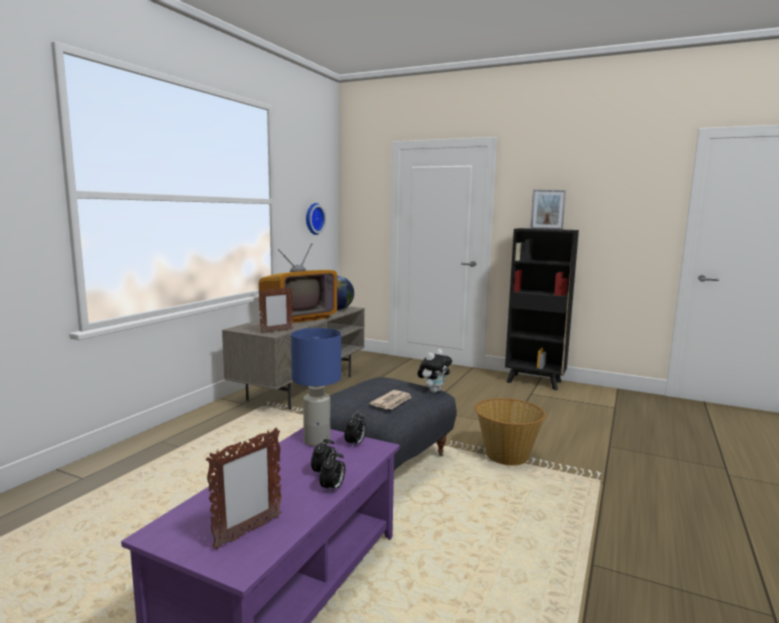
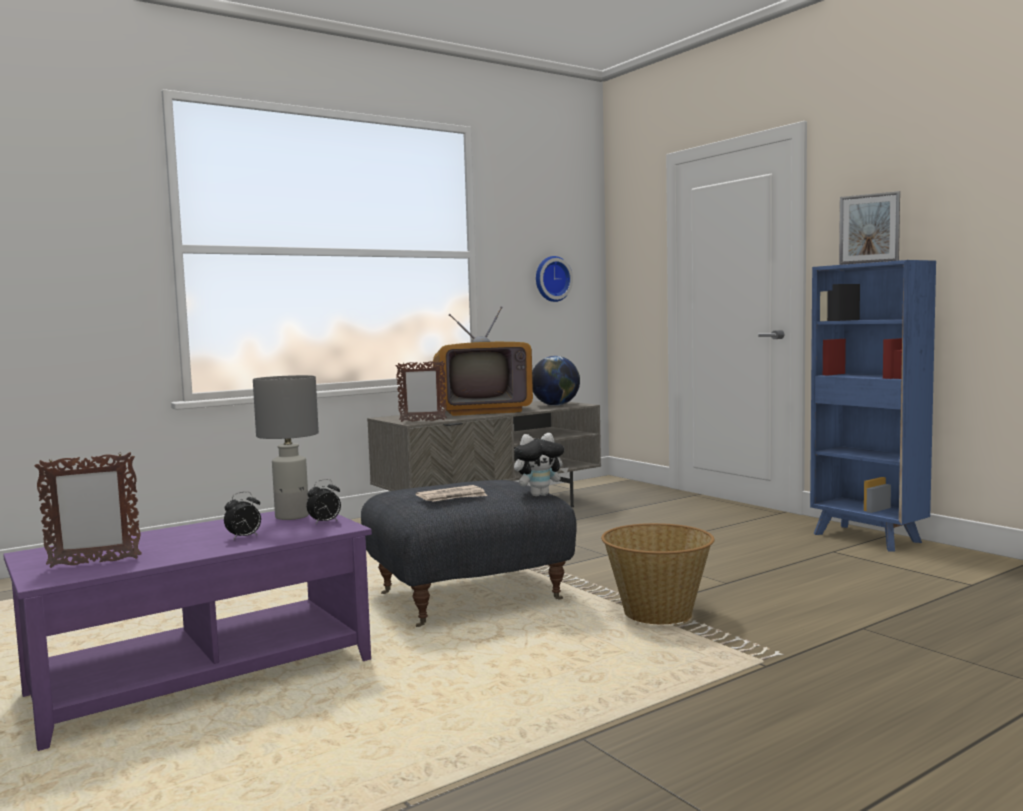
camera: 30 degrees right, 5 degrees down
(317, 440) = (292, 516): blue table lamp -> grey table lamp
(332, 488) = (226, 548): alarm clock -> none
(535, 382) = (868, 538): black bookcase -> blue bookcase

